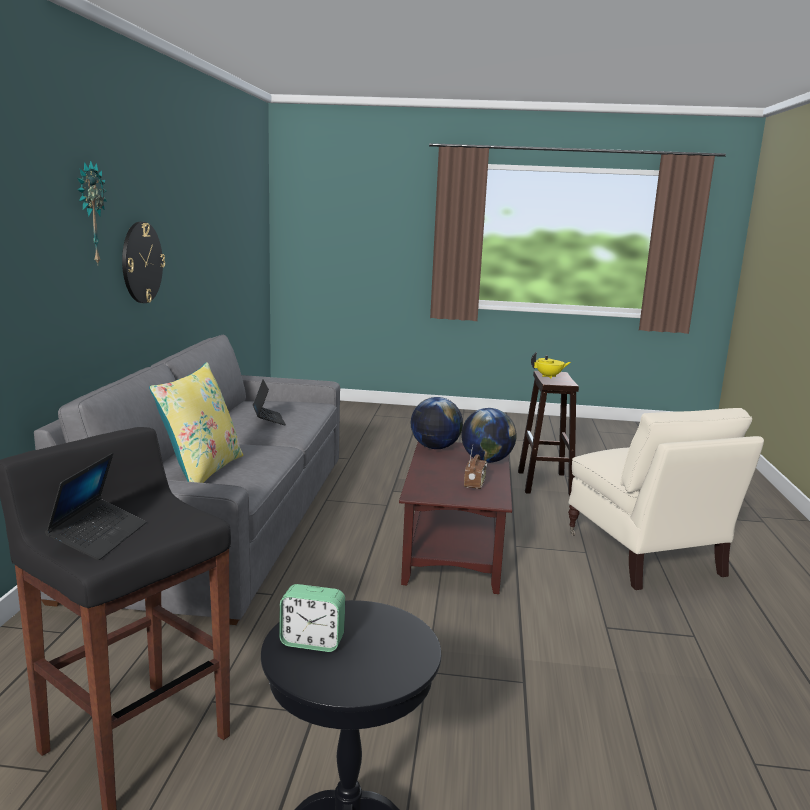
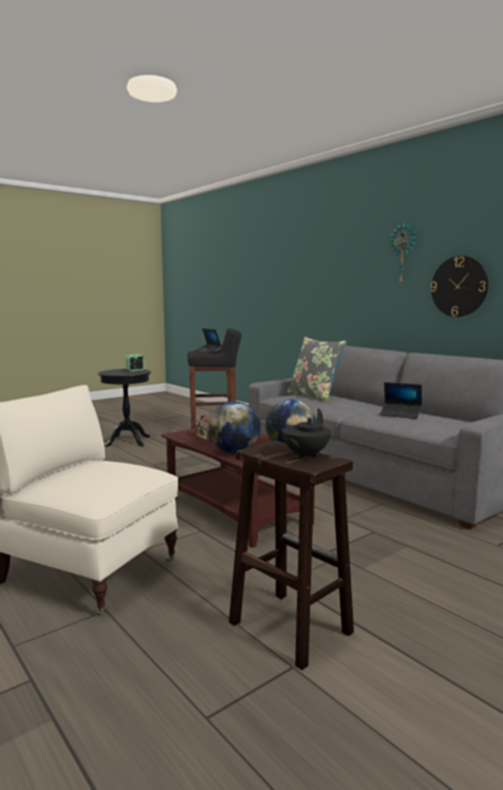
camera: 135 degrees right, 5 degrees down
(201, 471) = (315, 396): yellow pillow -> grey pillow
(549, 376) = (305, 455): yellow teapot -> black teapot

